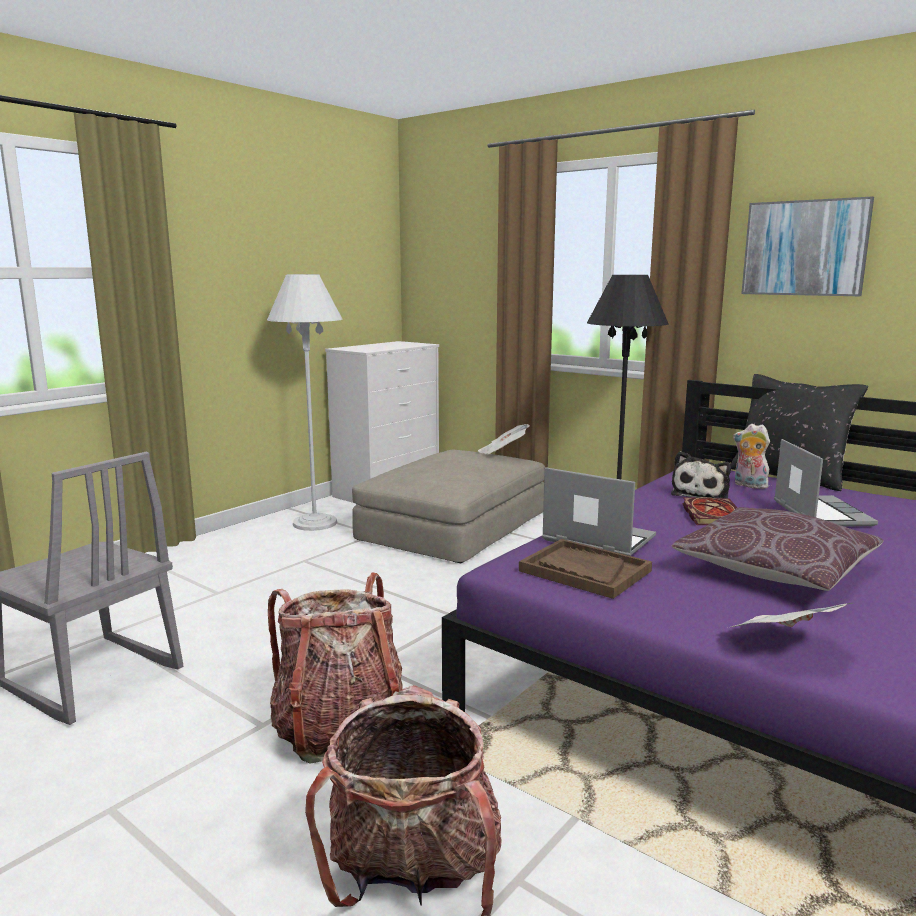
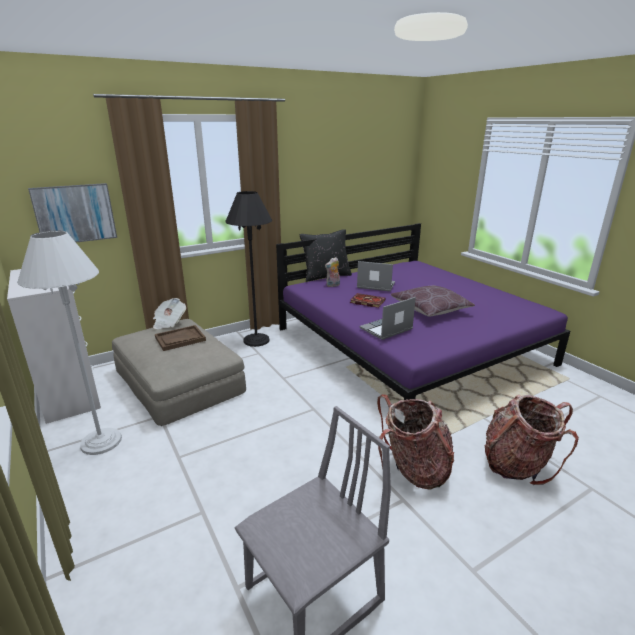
camera: 70 degrees left, 10 degrees up
(584, 571) = (422, 340): brown tray -> brown tray (180, 339)
(701, 494) = (337, 296): plush toy -> none
(782, 644) = (491, 326): newspaper -> none
(805, 248) = (305, 170): picture -> picture (75, 213)

